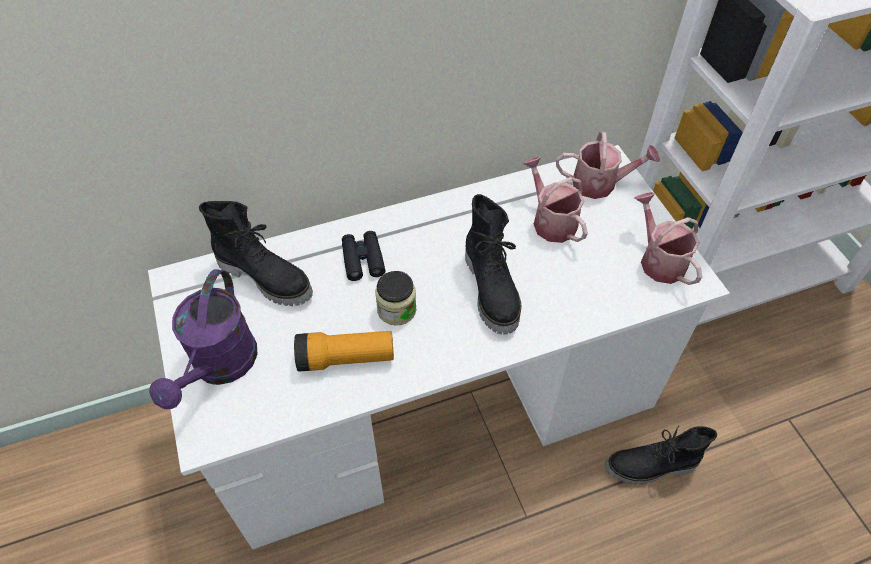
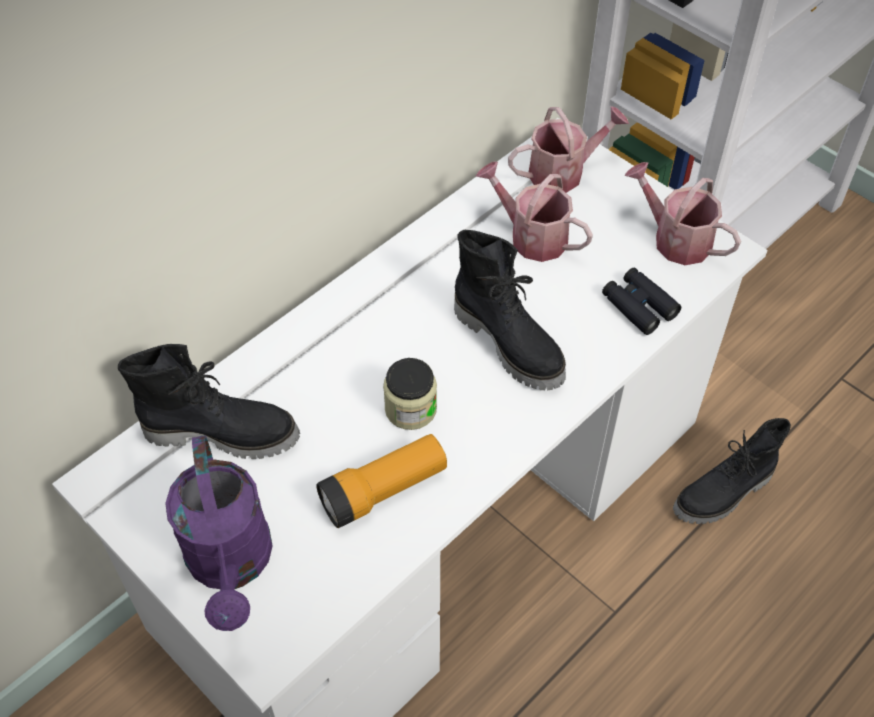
camera: 25 degrees left, 0 degrees up
(363, 259) = (332, 364): black binoculars -> black binoculars (639, 306)

